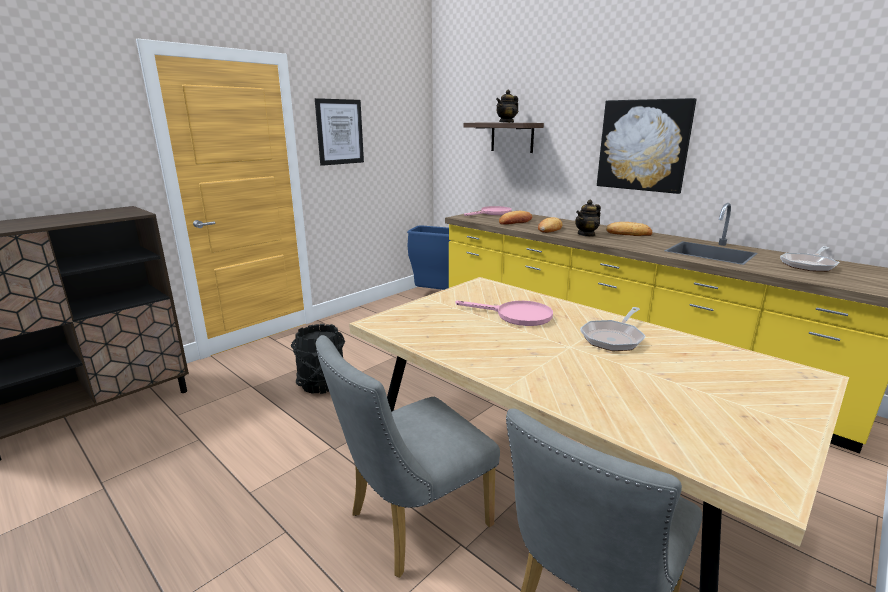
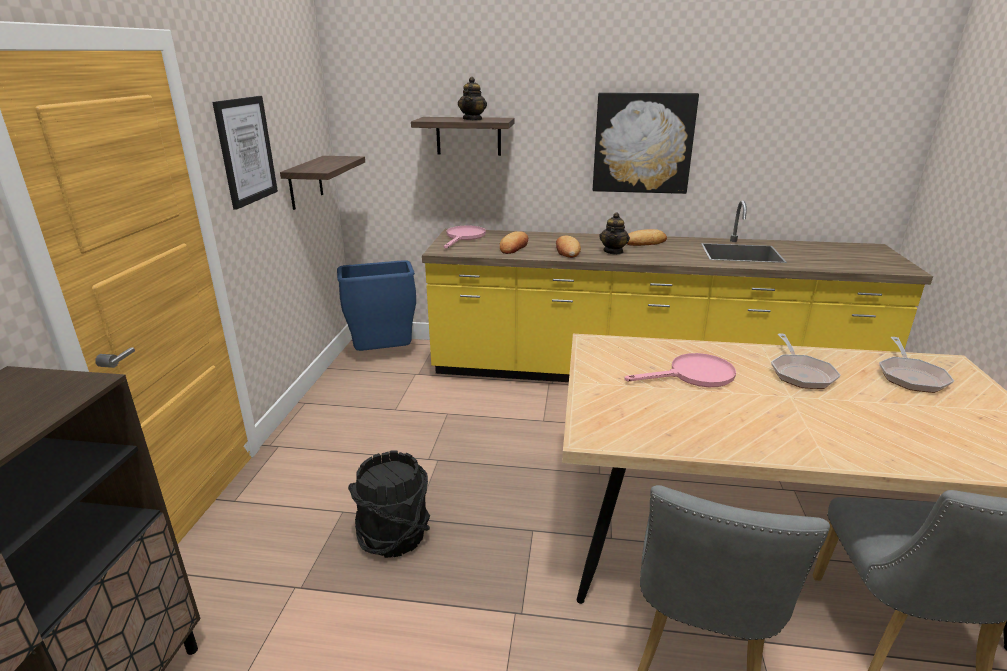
camera: 35 degrees left, 5 degrees up
(396, 162) = (305, 182): none -> shelf
(808, 265) = (822, 252): frying pan -> frying pan (910, 376)

